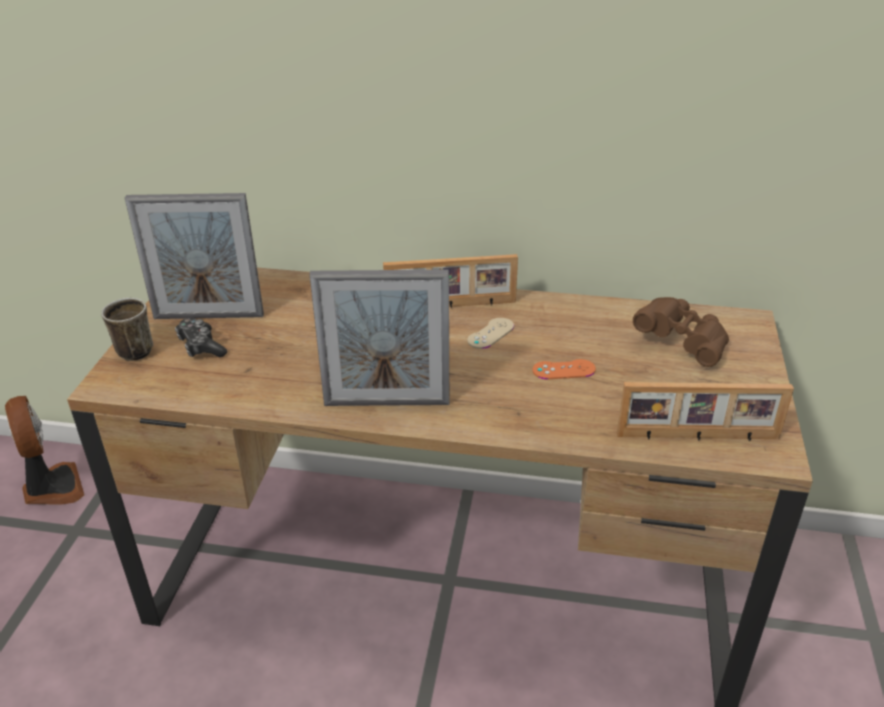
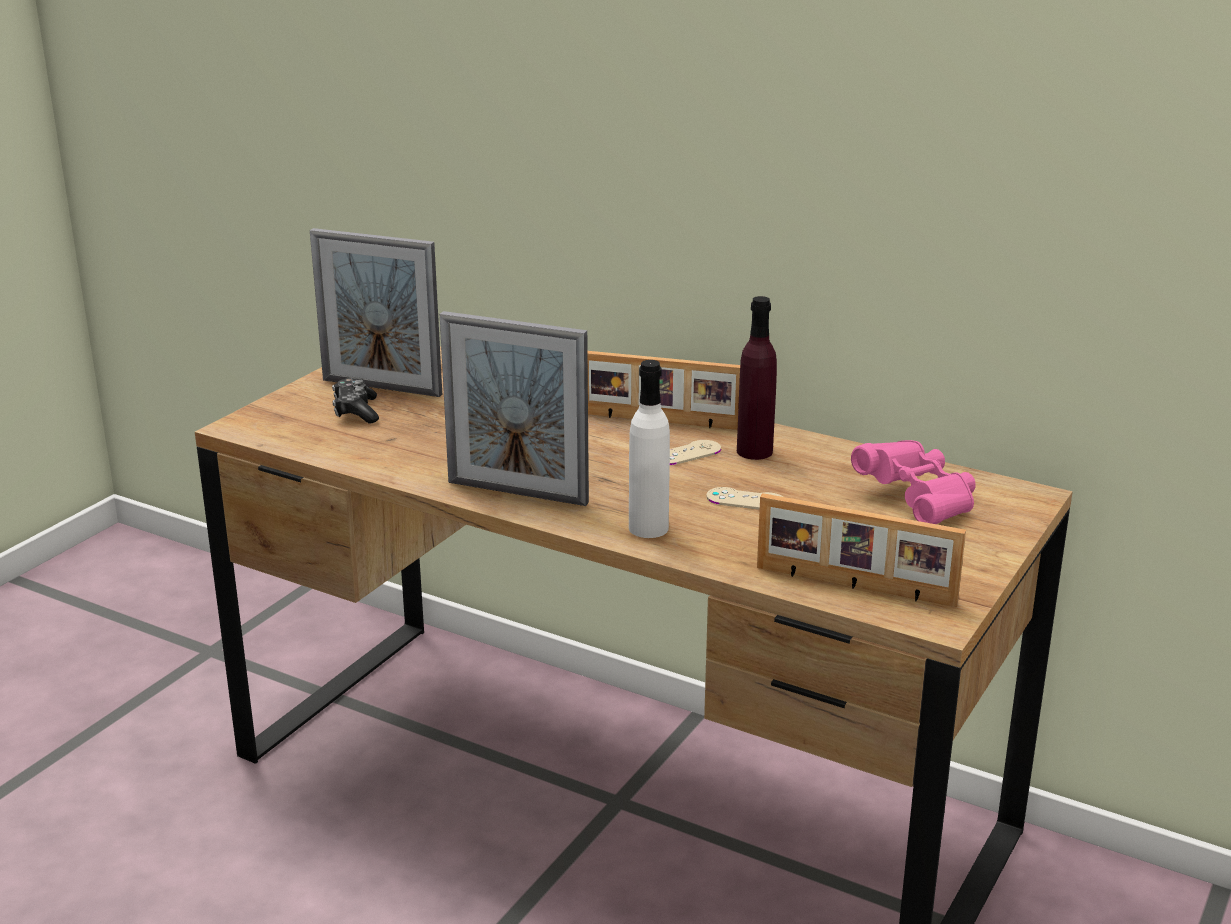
camera: 20 degrees right, 10 degrees down
(52, 488) = (205, 604): fan -> none
(131, 350) = (282, 402): mug -> none
(512, 416) = (648, 528): none -> white bottle
(538, 321) = (754, 451): none -> purple bottle
(564, 370) = (746, 500): orange game controller -> beige game controller
(682, 343) = (918, 501): brown binoculars -> pink binoculars

